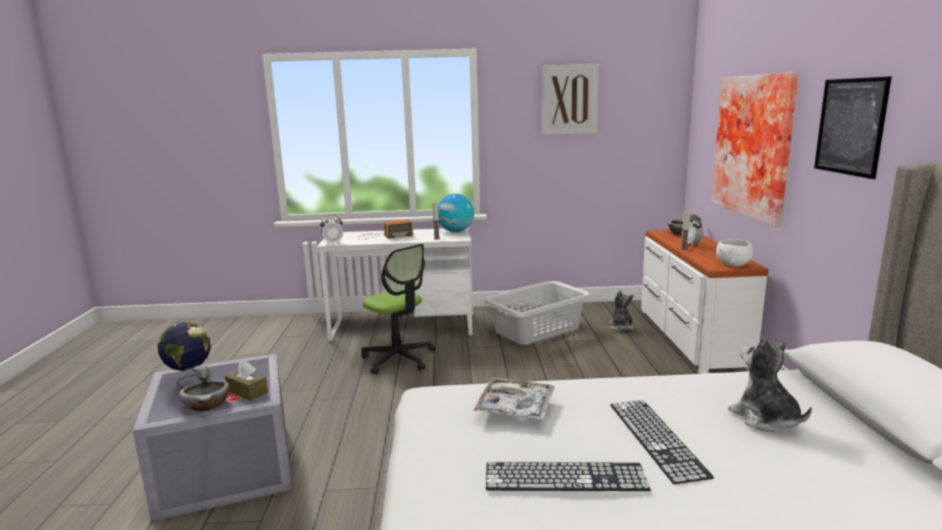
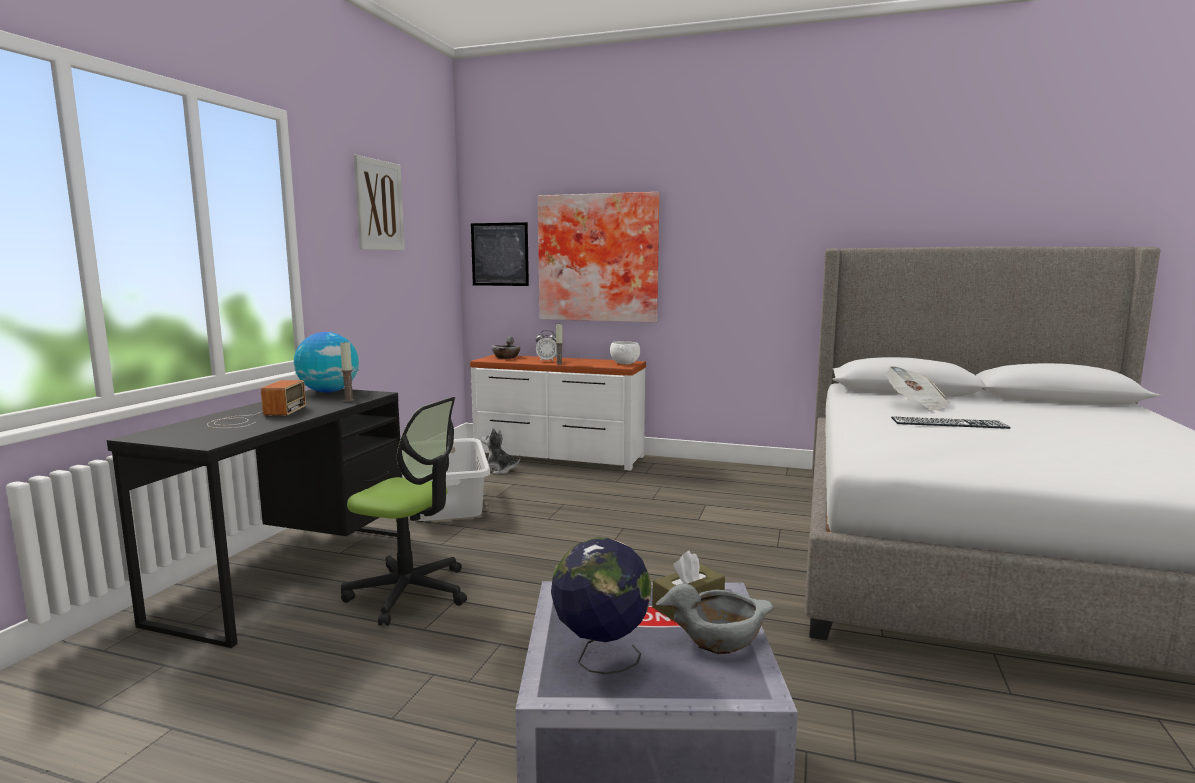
camera: 70 degrees left, 5 degrees down
(333, 243) = (219, 441): alarm clock -> none
(398, 359) = (409, 593): office chair -> office chair turned 45 degrees clockwise
(403, 327) = (290, 574): white desk -> black desk
(515, 407) = (906, 439): tray -> none
(565, 477) = (1013, 444): keyboard -> none
(765, 419) = (915, 405): plush toy -> newspaper
(850, 126) = (724, 233): picture -> picture (500, 254)

